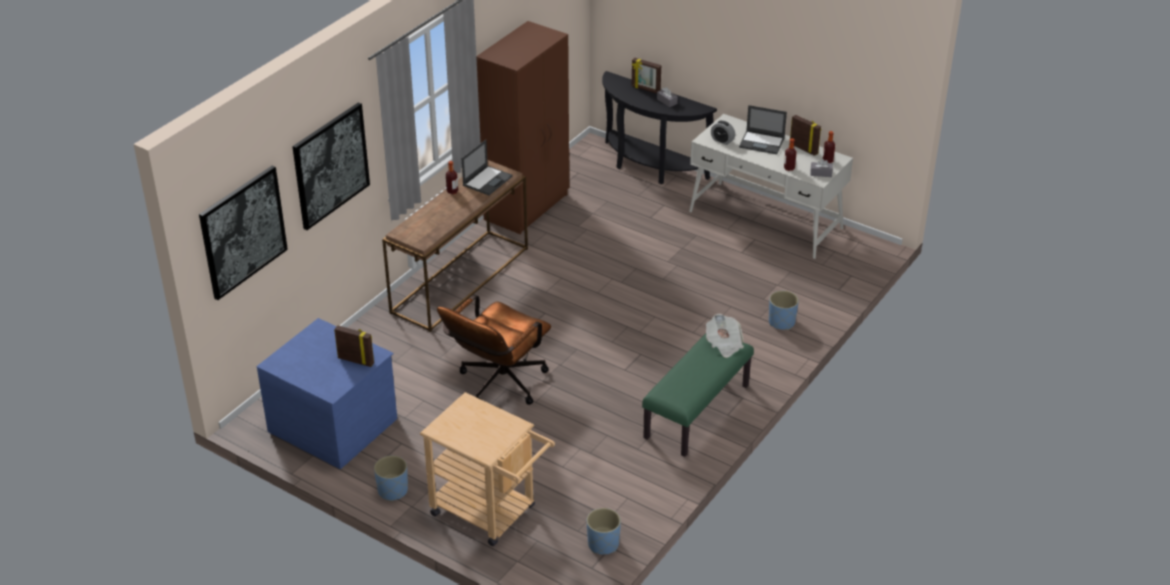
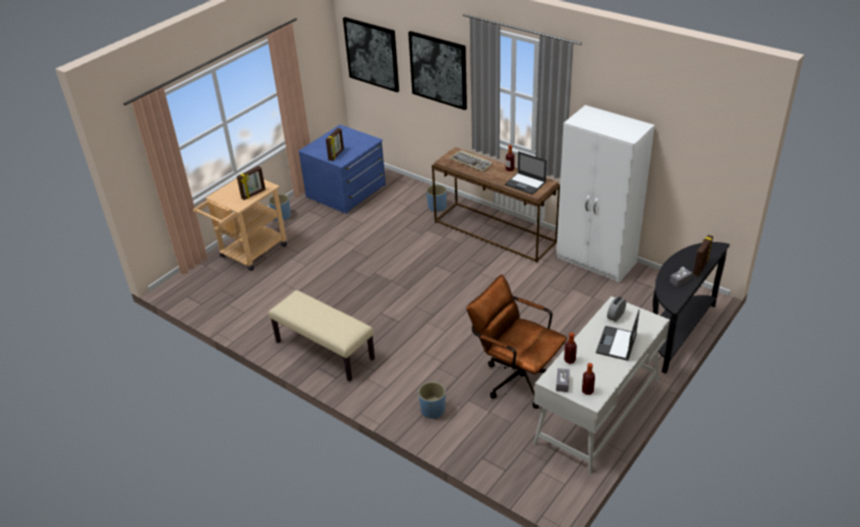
camera: 95 degrees right, 0 degrees up
(430, 220) = (471, 162): none -> keyboard
(497, 385) = (372, 253): brown office chair -> brown office chair (515, 377)
(528, 207) = (596, 261): brown wardrobe -> white wardrobe
(603, 544) = (205, 301): blue planter -> blue planter (437, 207)
(697, 412) = (324, 350): green bench -> beige bench
(724, 344) = (345, 330): newspaper -> none
(804, 148) = (609, 374): picture frame -> picture frame (253, 194)

